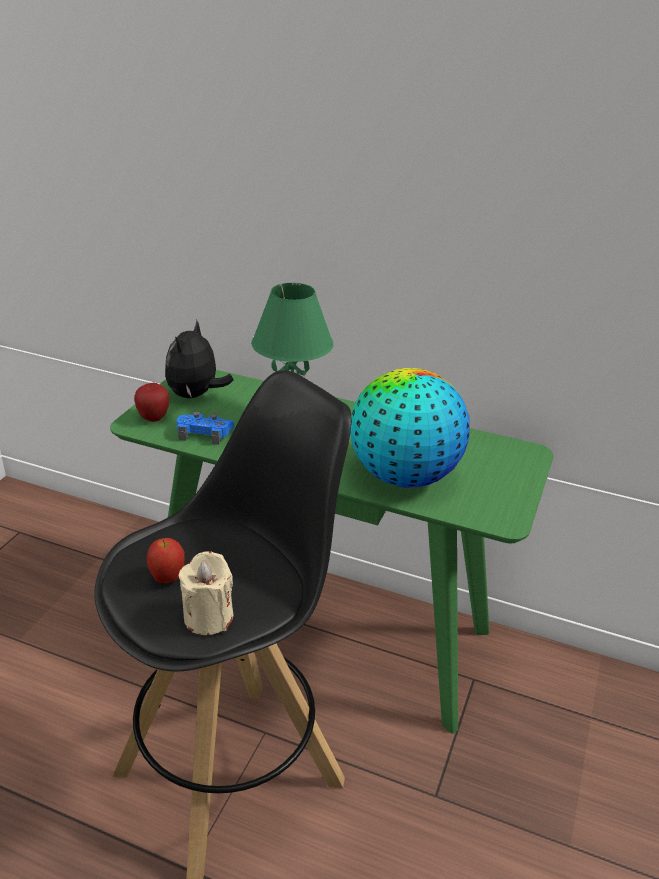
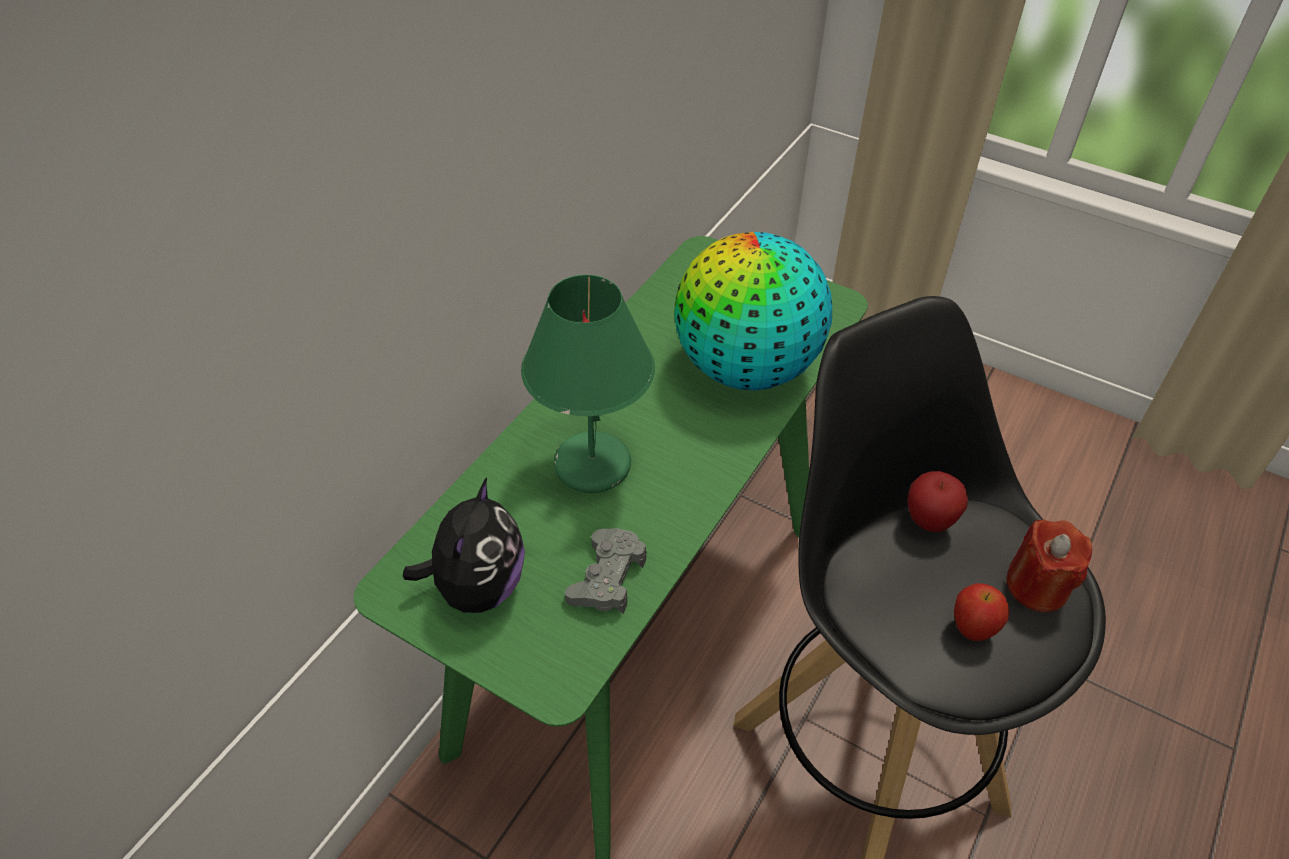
camera: 80 degrees left, 15 degrees up
(153, 418) = (544, 653): apple -> apple (929, 521)
(195, 395) = (477, 587): plush toy -> plush toy turned 105 degrees counterclockwise
(205, 433) = (607, 578): blue game controller -> grey game controller
(208, 617) = (1037, 586): beige candle -> red candle

